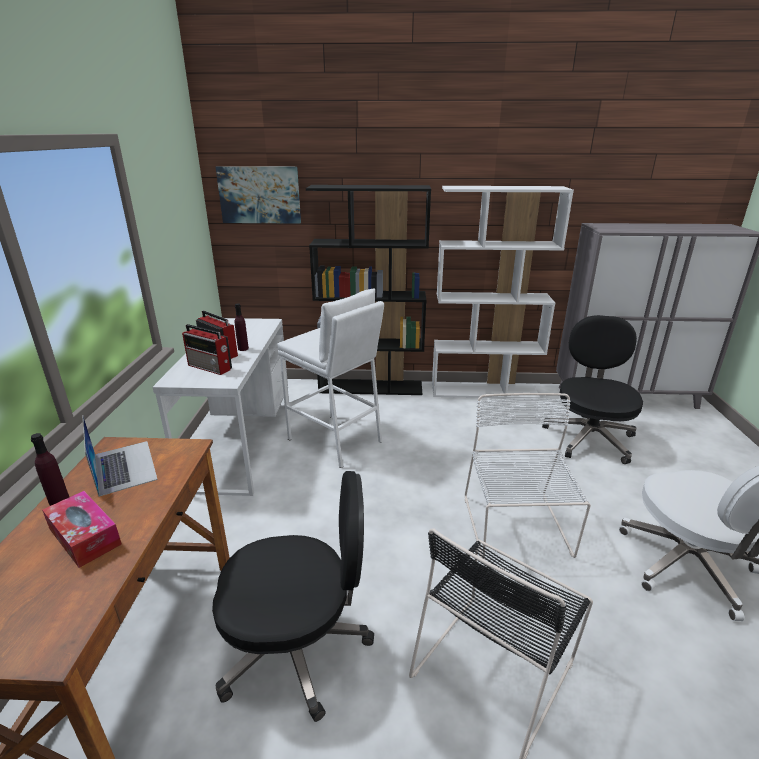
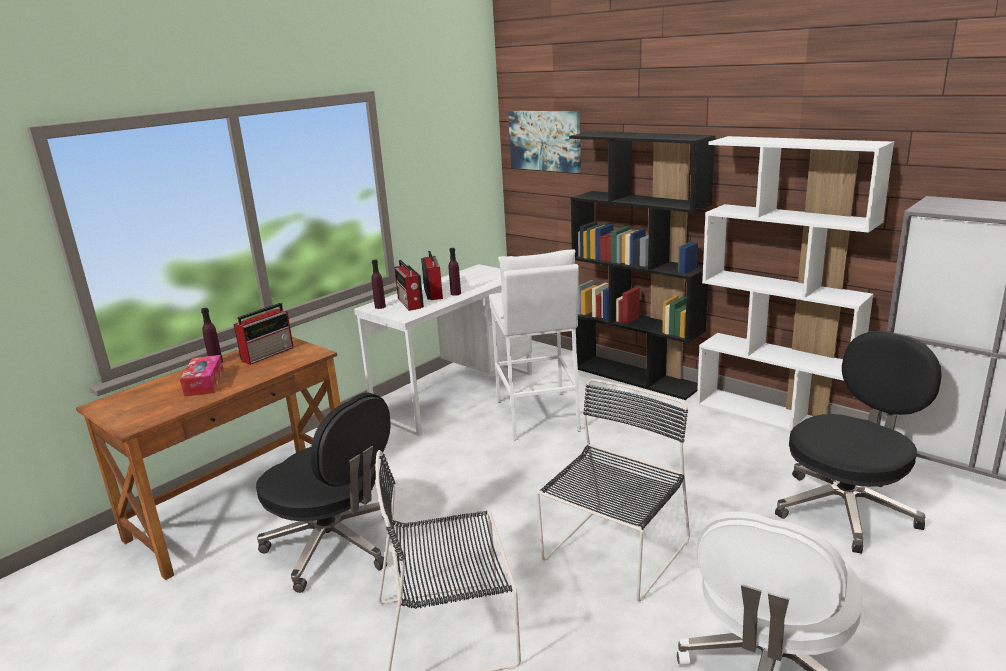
camera: 40 degrees right, 5 degrees down
(124, 466) = (268, 353): laptop -> radio
(182, 378) = (380, 307): none -> purple bottle
(516, 529) = (614, 553): white chair -> black chair

